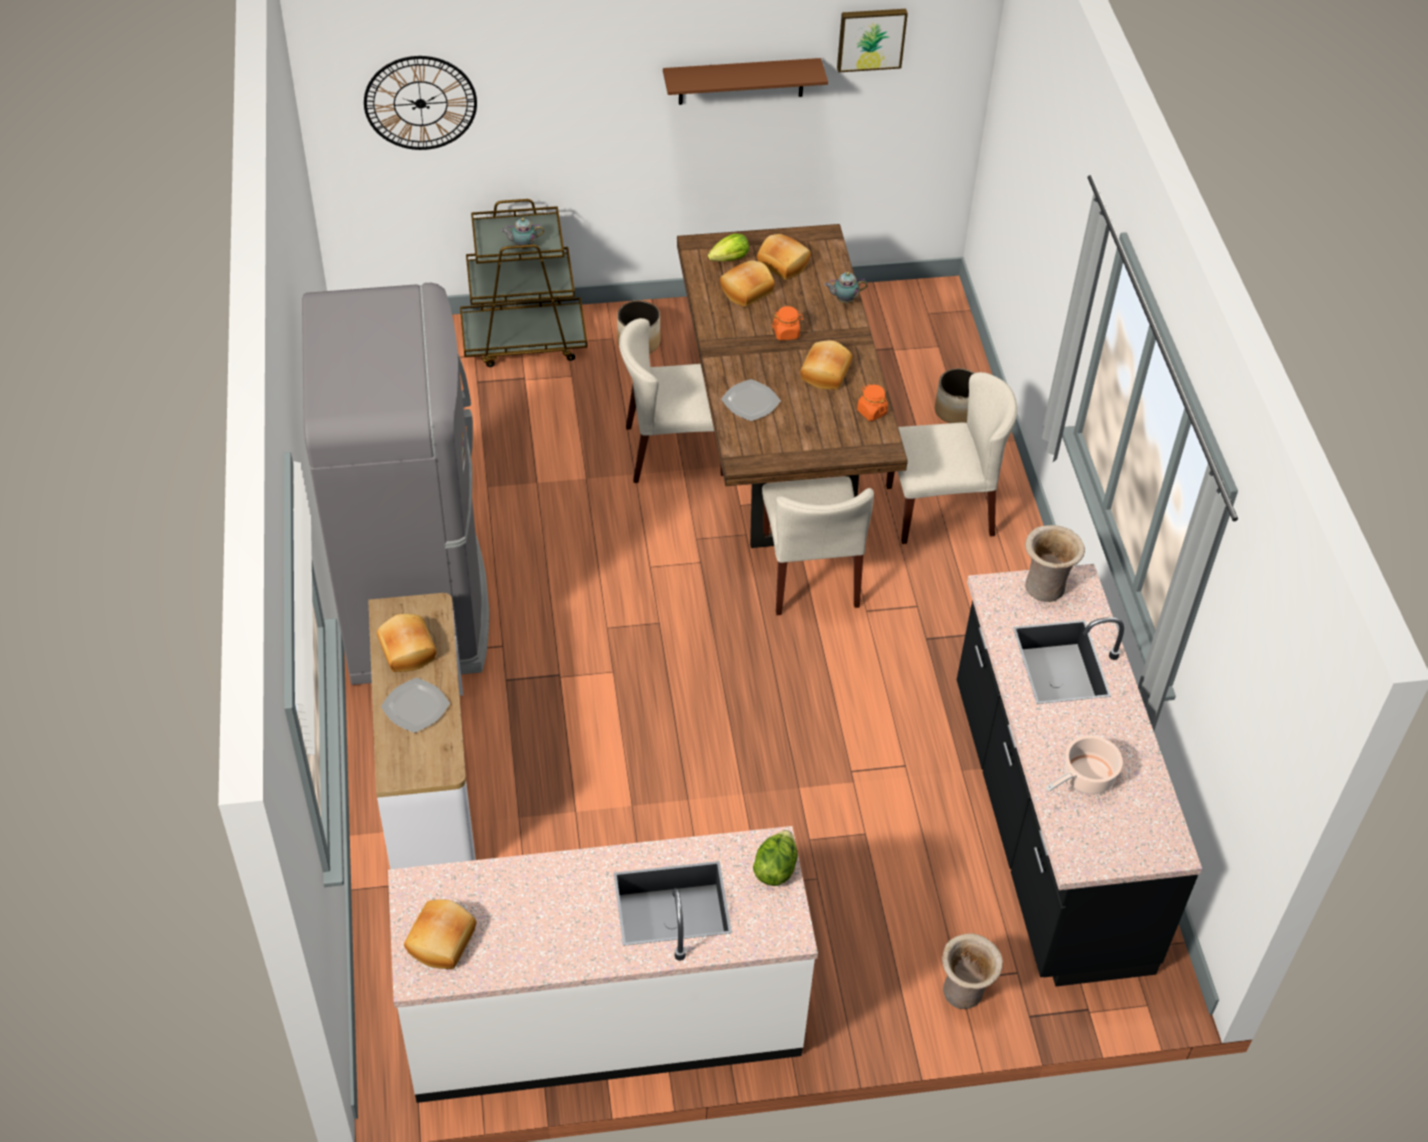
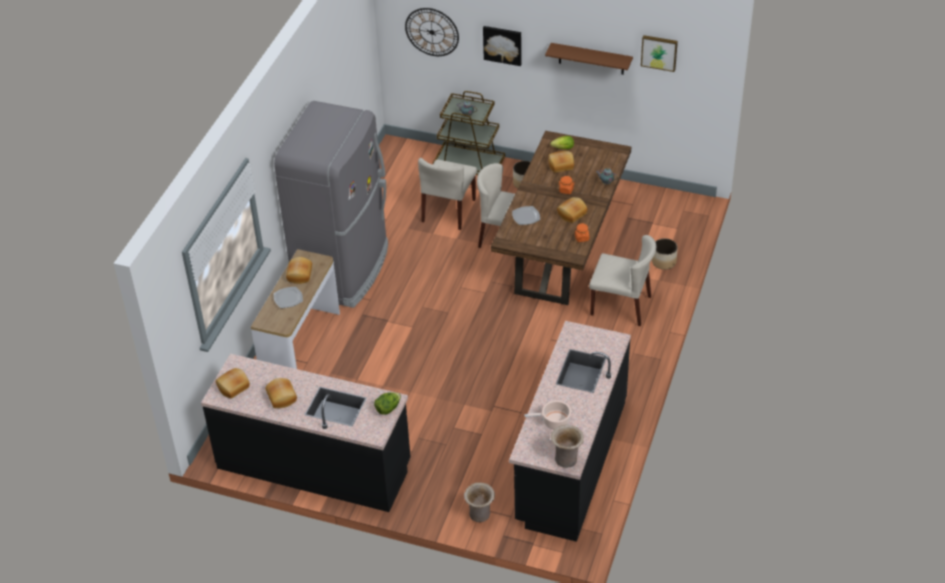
camera: 30 degrees right, 5 degrees down
(567, 94) = (503, 44): none -> picture
(603, 1017) = (314, 465): white counter -> black counter
(784, 263) = (589, 157): bread -> bread (282, 397)
(810, 575) = (534, 315): beige chair -> beige chair (449, 211)
(1044, 586) = (598, 336): beige vase -> beige vase (566, 459)

